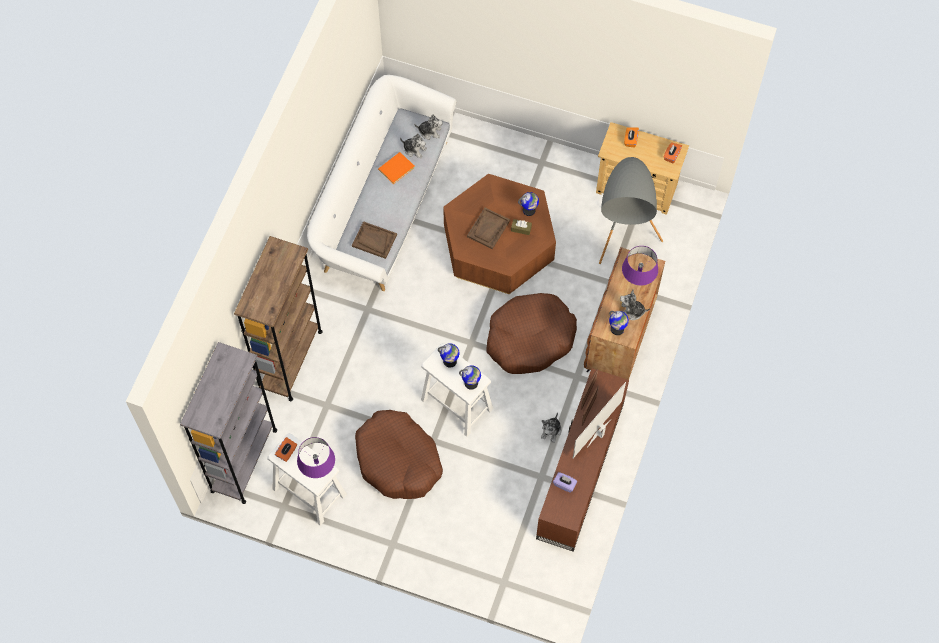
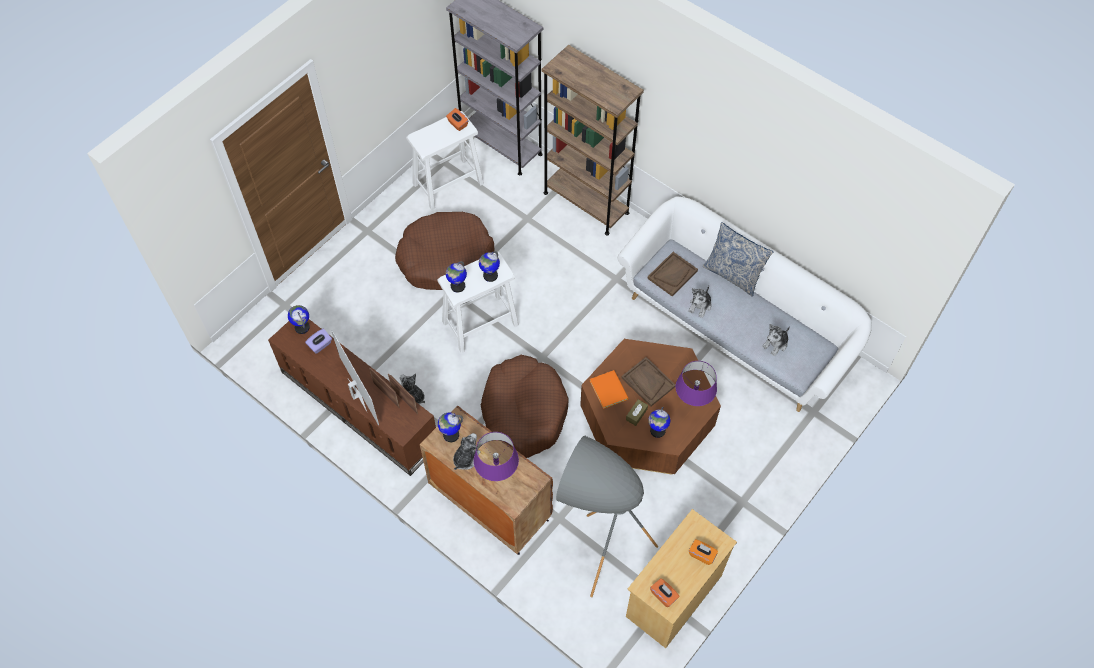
camera: 110 degrees right, 5 degrees down
(319, 472) = (427, 142): purple table lamp -> purple table lamp (692, 404)
(356, 196) = (733, 274): none -> pillow
(395, 168) = (756, 318): orange book -> orange book (609, 388)
(430, 131) = (796, 366): plush toy -> plush toy (700, 306)
(553, 508) = (302, 327): none -> globe

